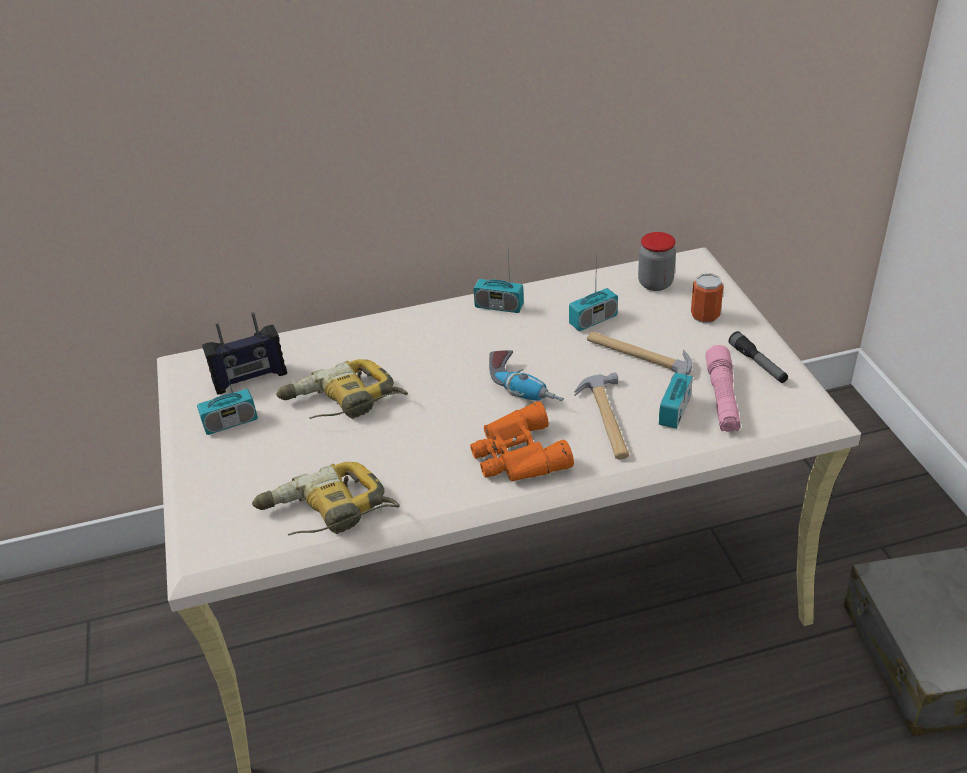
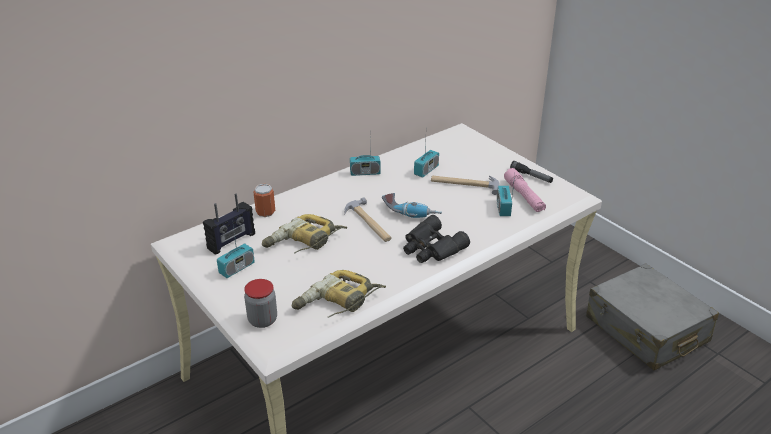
camera: 25 degrees left, 5 degrees down
(517, 455) = (431, 248): orange binoculars -> black binoculars
(606, 419) = (468, 219): hammer -> hammer (368, 223)
(655, 283) = (448, 145): jar -> jar (262, 320)
(705, 315) = (487, 157): can -> can (265, 212)

